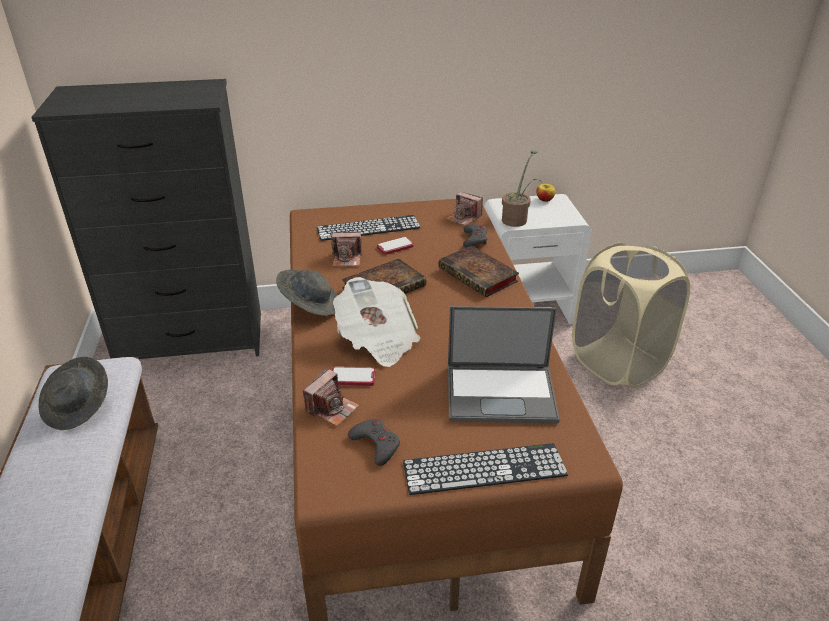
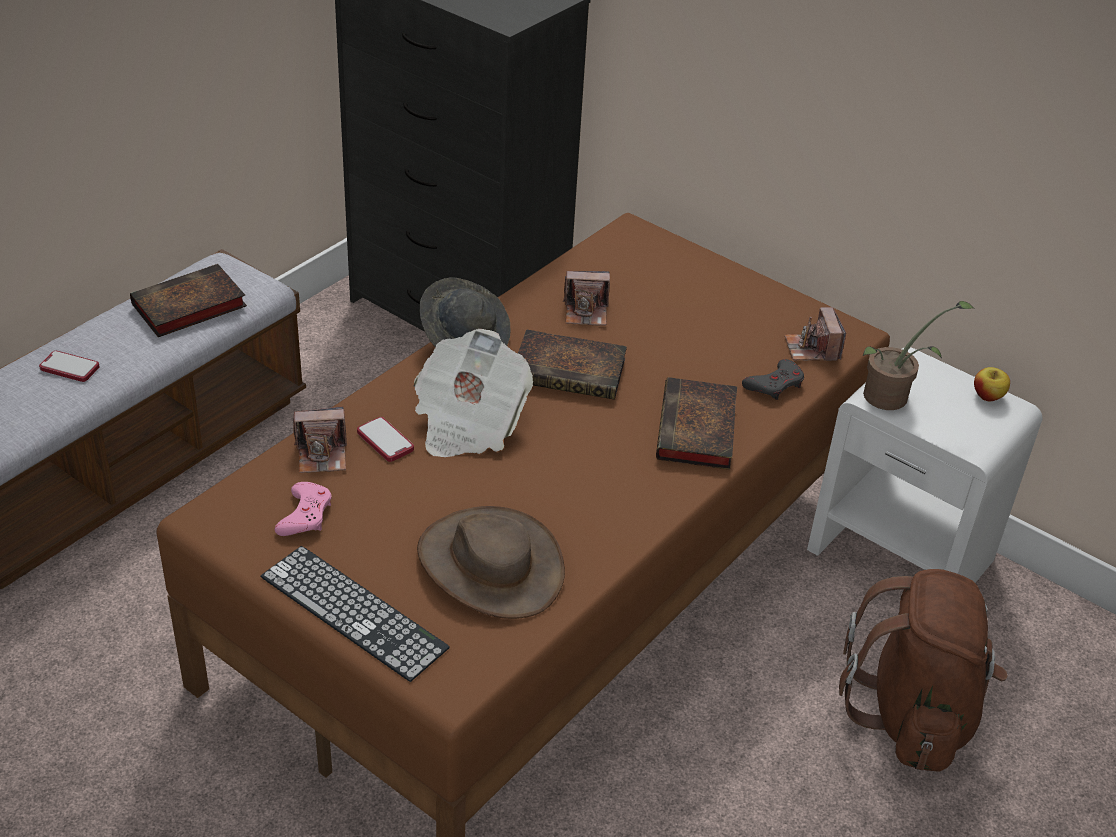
camera: 45 degrees right, 5 degrees up
(78, 407) = (187, 307): grey hat -> book
(347, 259) = (586, 312): camera -> camera turned 45 degrees counterclockwise
(368, 228) = (673, 289): keyboard -> none
(376, 444) = (305, 515): grey game controller -> pink game controller
(395, 246) = (663, 332): phone -> phone (69, 368)
(502, 393) = (490, 564): laptop -> brown hat
(618, 362) = (913, 714): beige laundry basket -> brown backpack

